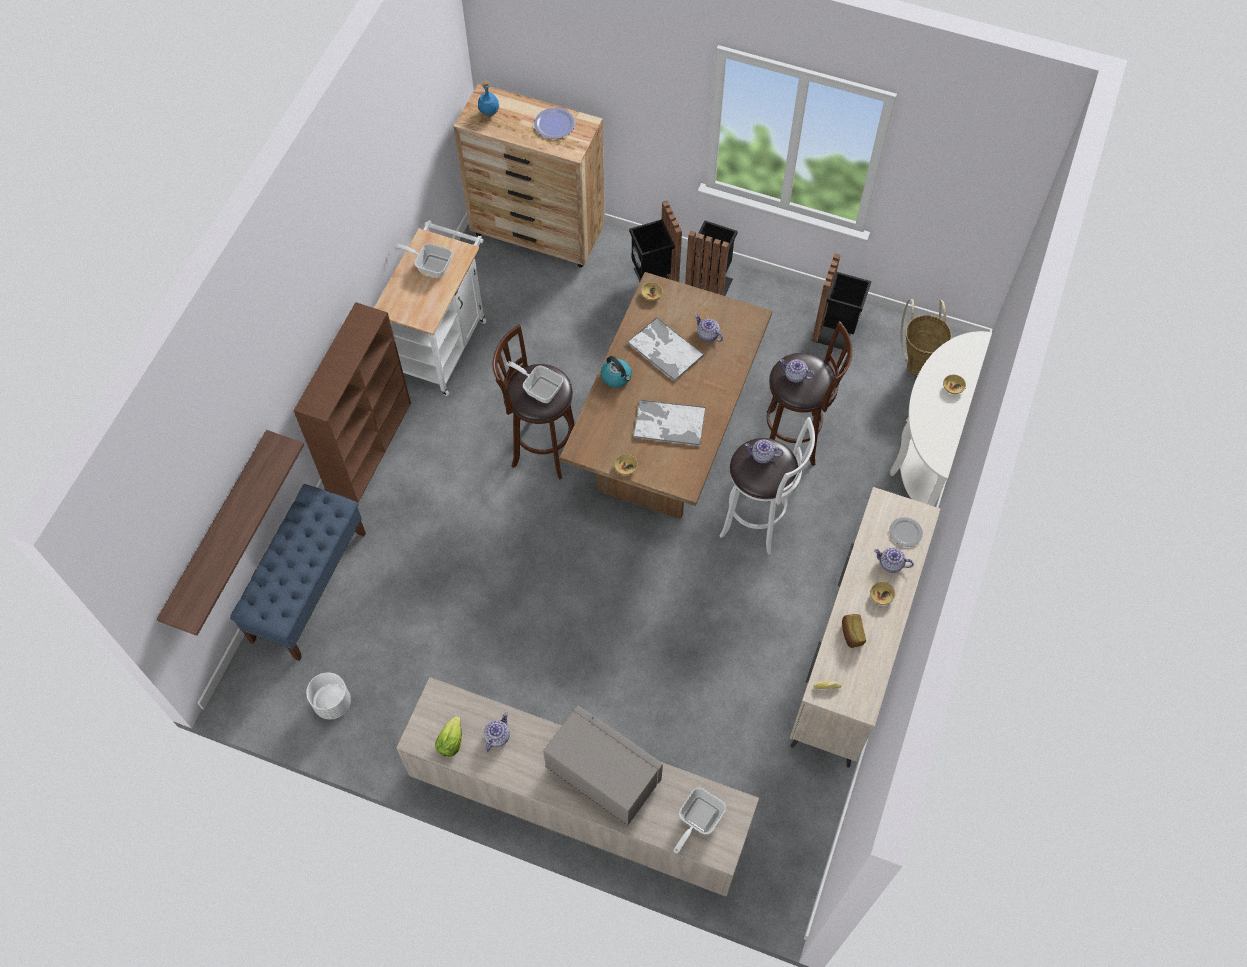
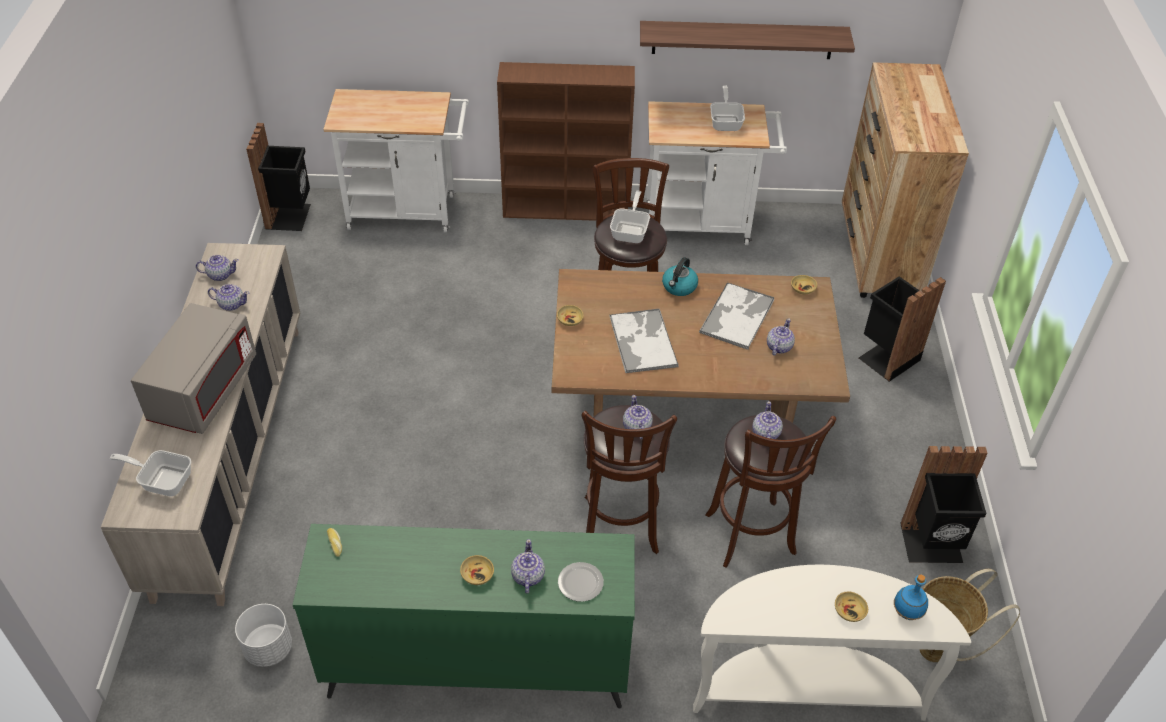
camera: 70 degrees right, 15 degrees down
(218, 529) = (363, 54): shelf -> shelf (742, 39)
(309, 586) = (409, 211): blue bench -> white cart
(332, 703) = (299, 257): white planter -> white planter (268, 648)
(450, 741) = (220, 275): lettuce -> teapot
(489, 113) = (908, 79): blue bottle -> blue bottle (907, 613)
(554, 124) = (931, 122): plate -> none
(709, 283) = (914, 406): black trash can -> black trash can (290, 216)
(758, 522) = (620, 529): white stool -> brown stool
(850, 656) = (476, 666): beige dresser -> green dresser
(851, 634) = (413, 554): bread -> none

